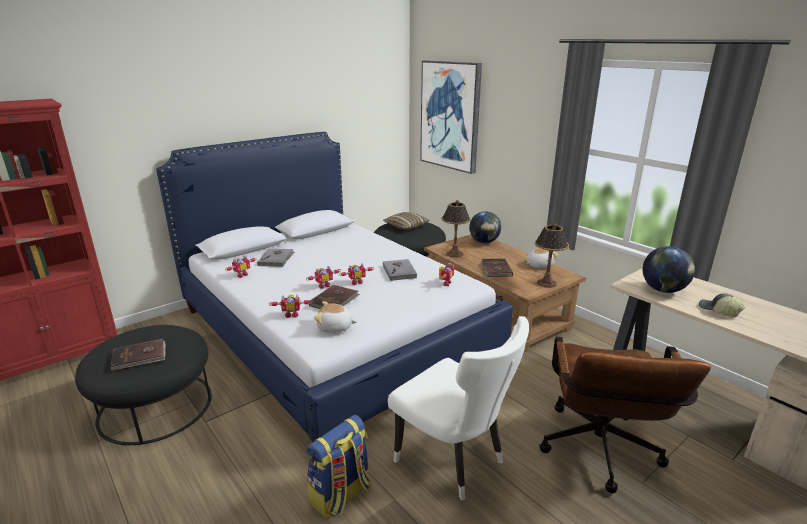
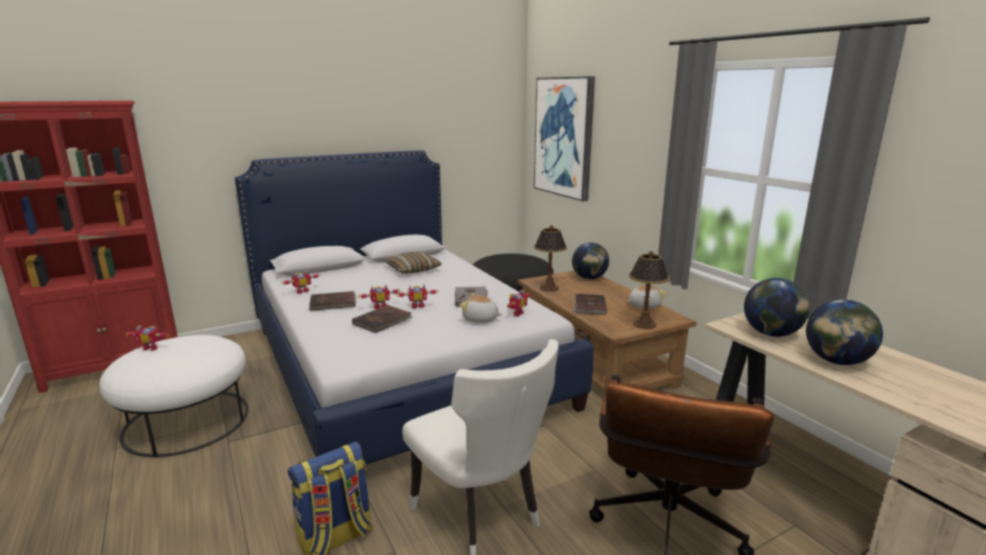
camera: 10 degrees right, 5 degrees down
(139, 357) = (166, 362): brown book -> brown book (333, 303)
(156, 406) = (187, 421): black ottoman -> white ottoman
(276, 259) = (346, 279): grey book -> none
(292, 314) = (330, 331): toy robot -> toy robot (152, 347)
(335, 327) = (368, 347): plush toy -> plush toy (480, 319)
(406, 226) = (509, 258): pillow -> pillow (413, 269)
(718, 311) = (836, 361): cap -> globe

